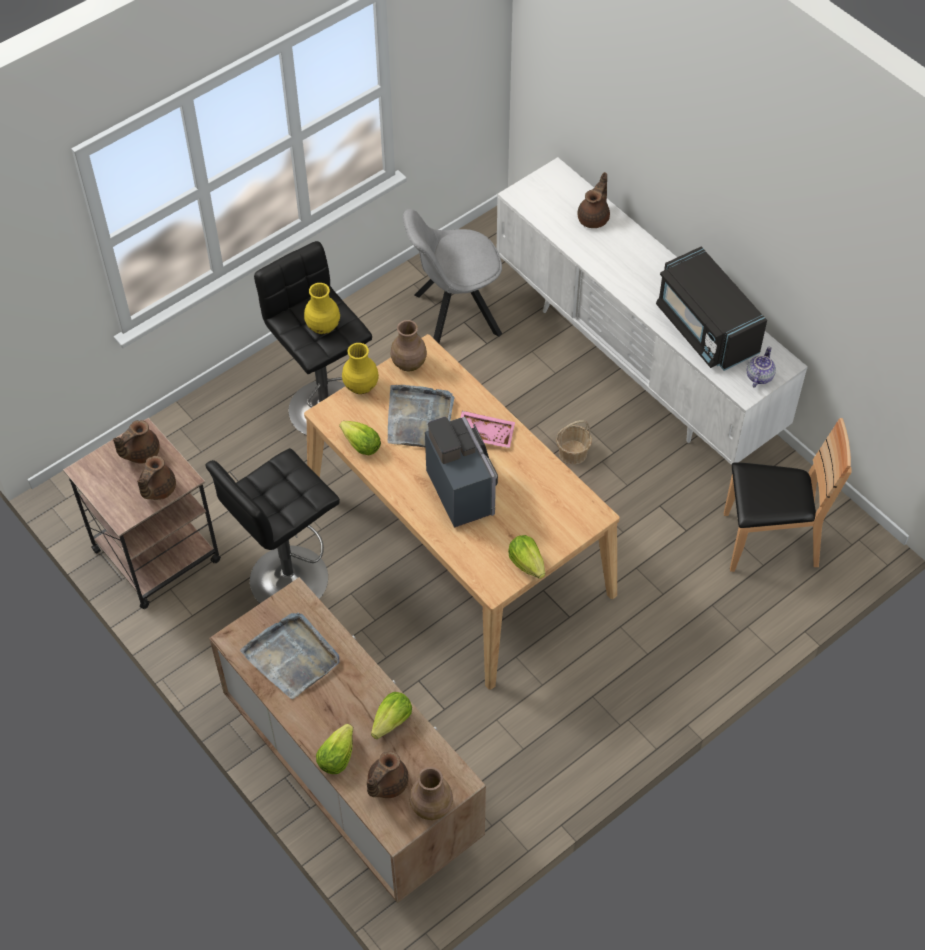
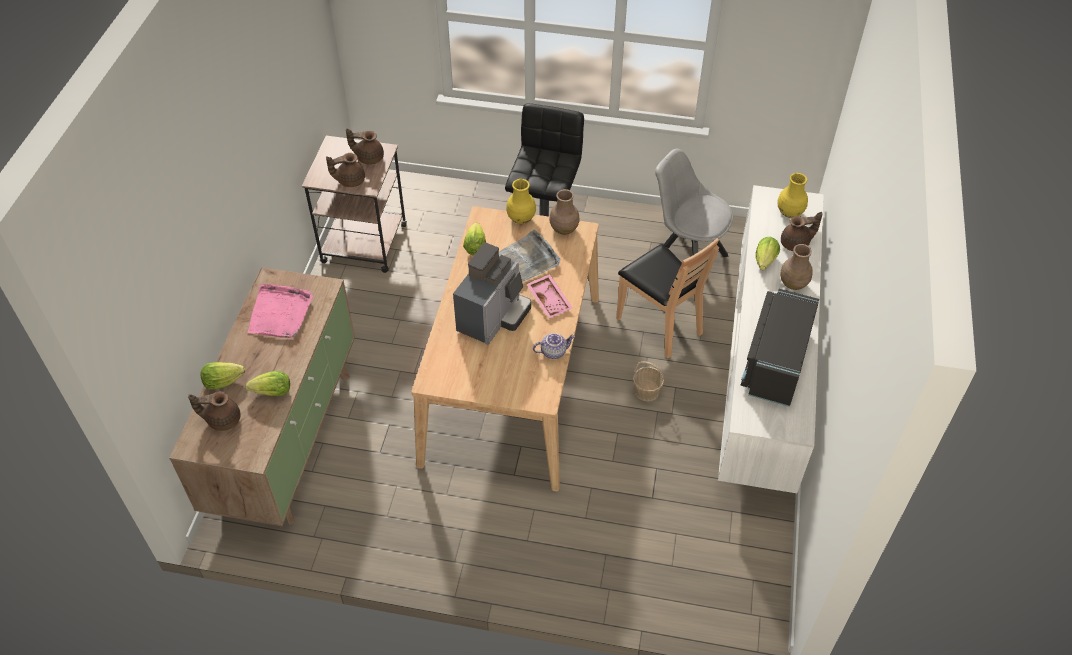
camera: 50 degrees right, 5 degrees down
(287, 579) = (403, 312): black stool -> none
(292, 657) = (280, 313): grey tray -> pink tray
(322, 327) = (543, 171): yellow vase -> yellow vase (789, 212)
(432, 806) = (223, 454): brown vase -> brown vase (793, 284)
(527, 563) = (466, 387): lettuce -> lettuce (765, 261)
(758, 376) = (770, 420): teapot -> teapot (553, 351)
(769, 541) = (696, 556): brown chair -> brown chair (659, 324)

